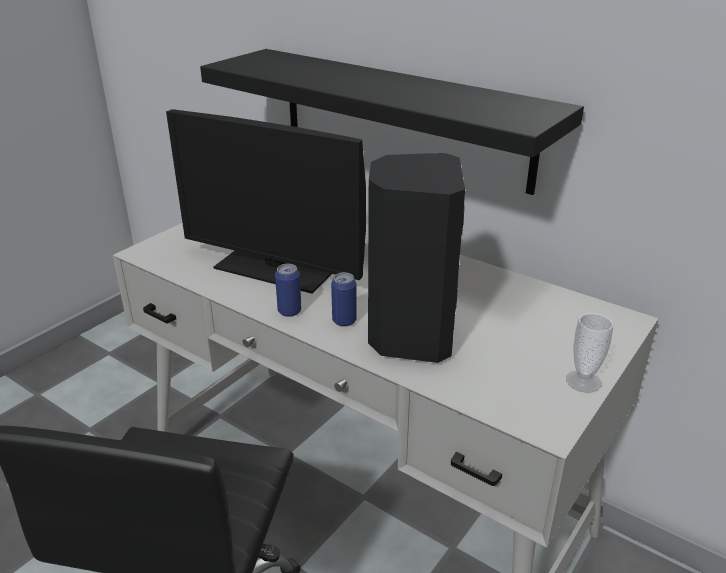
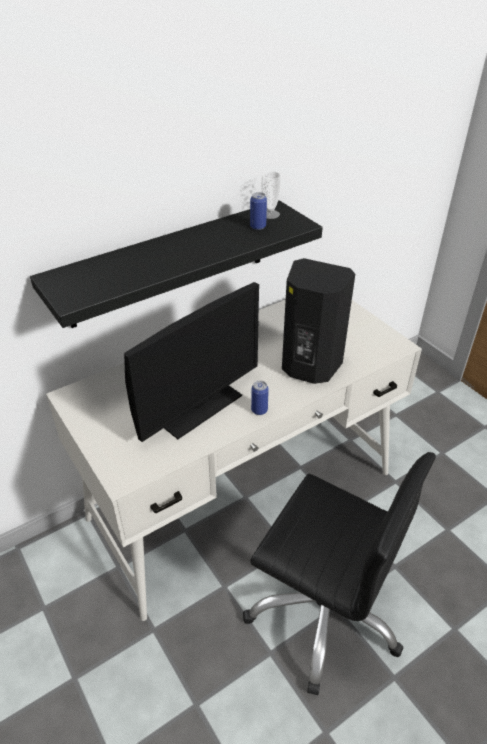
camera: 70 degrees left, 10 degrees up
(344, 321) = (282, 388): can -> can (258, 226)
(583, 381) = (370, 323): cup -> cup (270, 214)

